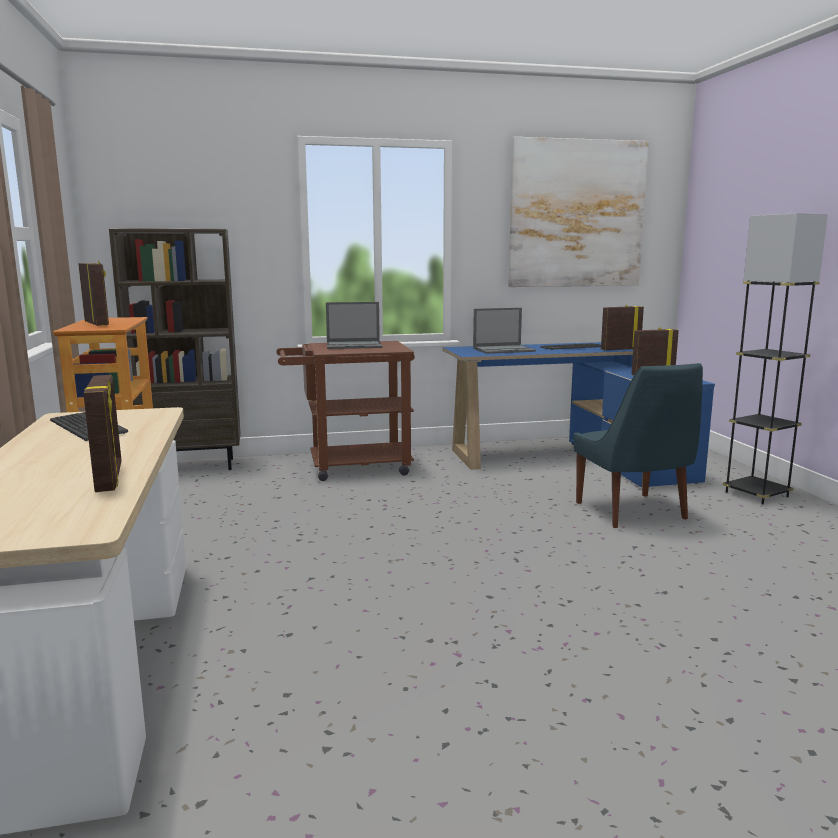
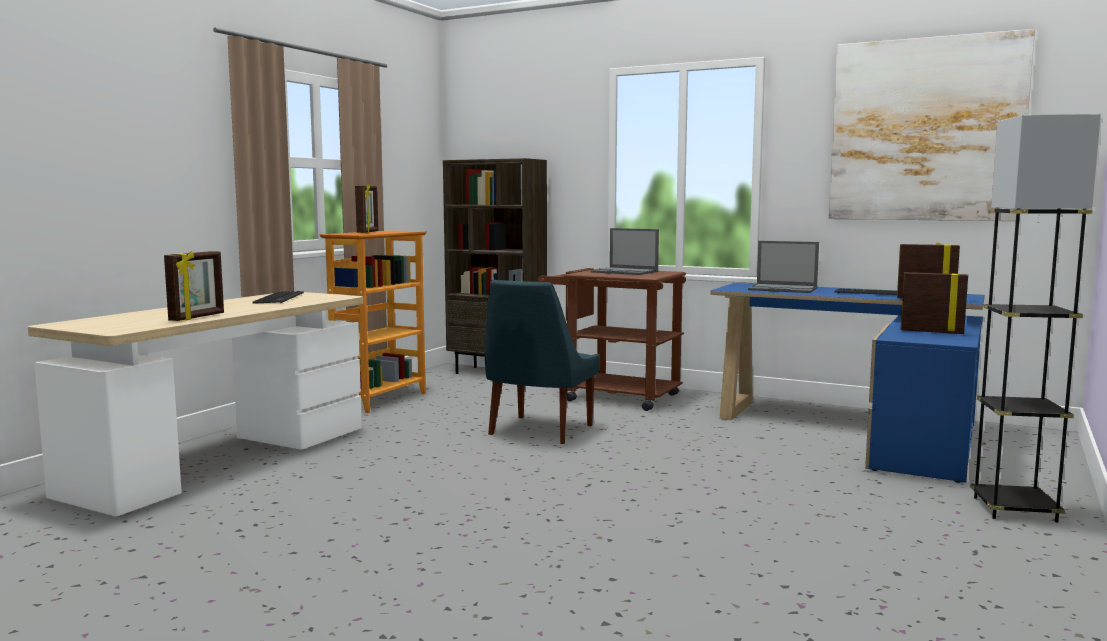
camera: 40 degrees right, 5 degrees down
(633, 512) = (798, 485): blue chair -> blue chair (538, 431)

